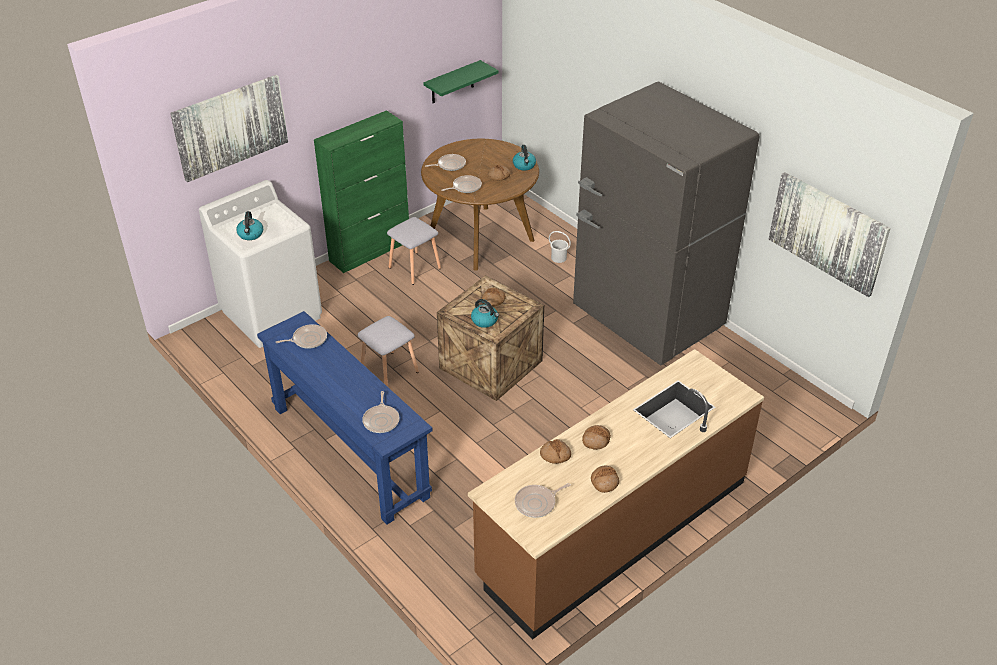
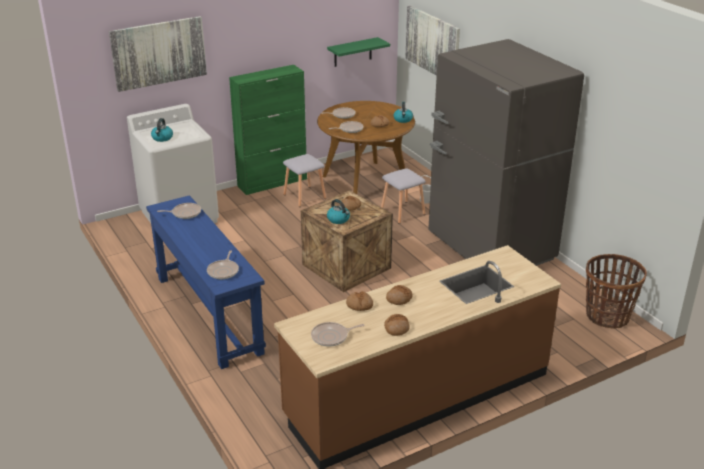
camera: 10 degrees right, 10 degrees down
(389, 372) = (260, 263): grey stool -> grey stool (402, 212)
(792, 397) = (607, 316): none -> basket
(827, 233) = (639, 159): picture -> picture (432, 44)

